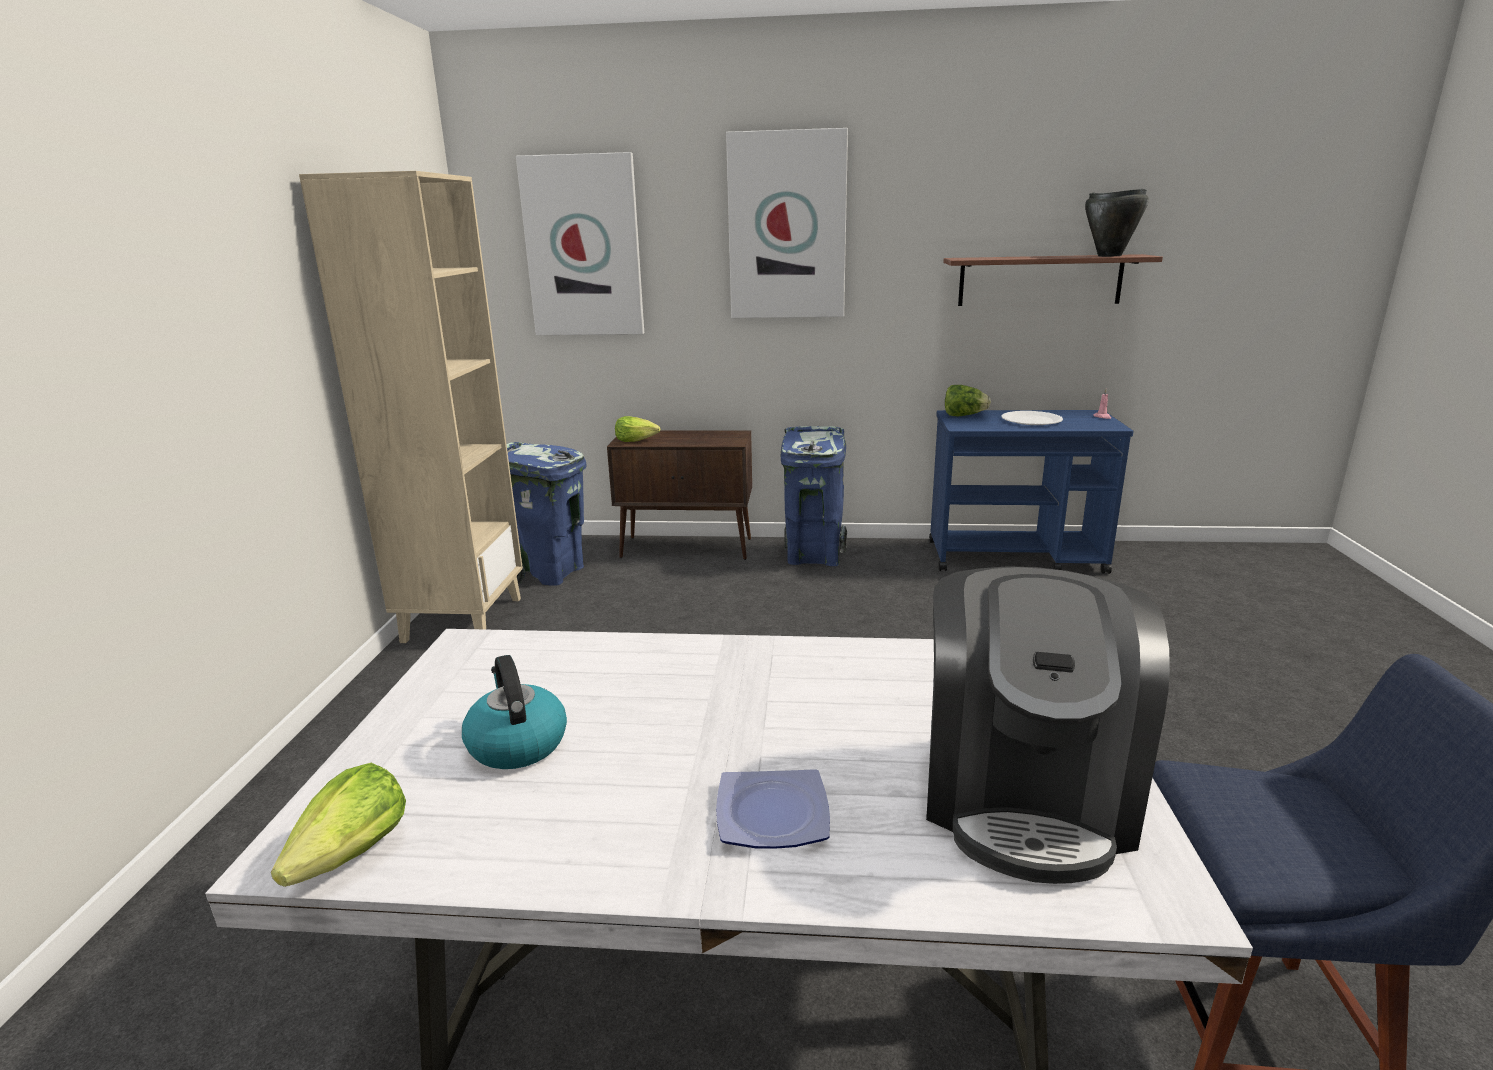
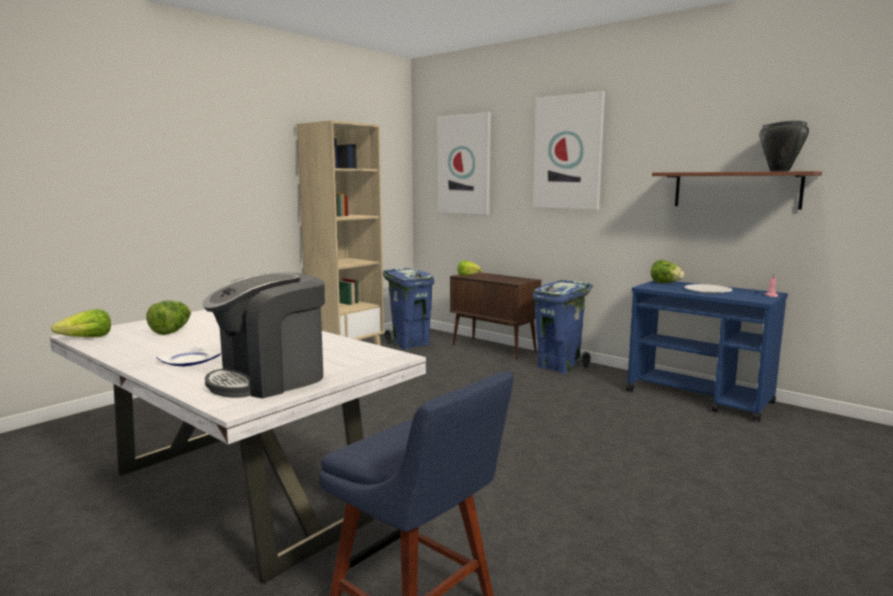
camera: 35 degrees right, 10 degrees down
(516, 744) = (172, 331): kettle -> lettuce

